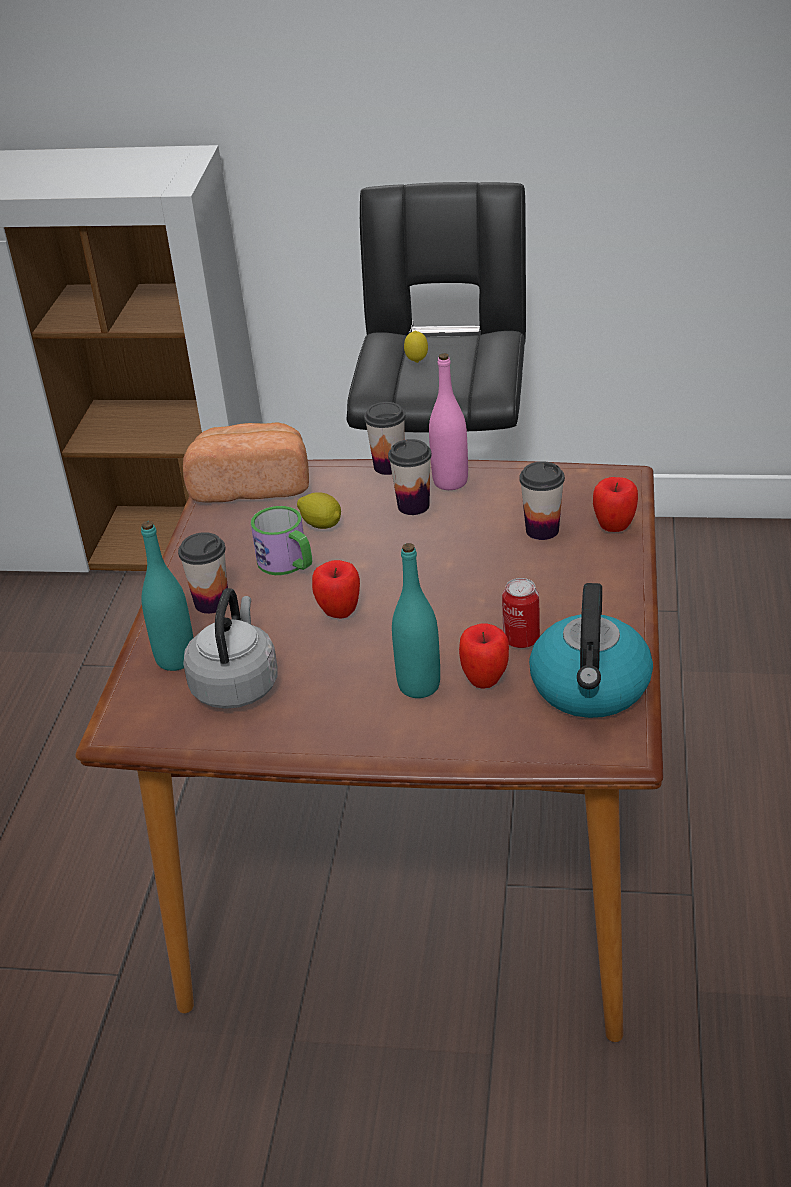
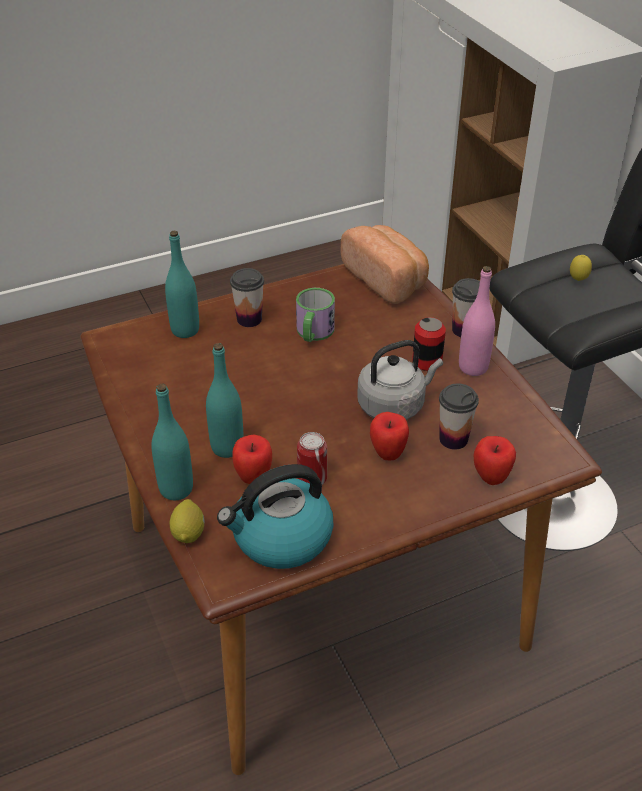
camera: 55 degrees right, 5 degrees up
(236, 684) = (177, 365): grey kettle -> grey kettle (394, 405)
(321, 525) = (368, 329): lemon -> lemon (189, 533)
(339, 613) = (278, 378): apple -> apple (387, 454)
(413, 506) = (427, 361): cup -> can
(453, 745) = (176, 489): none -> turquoise bottle

